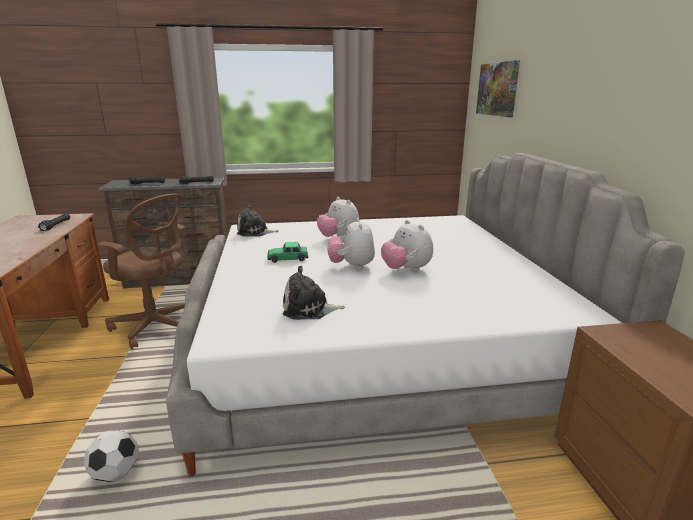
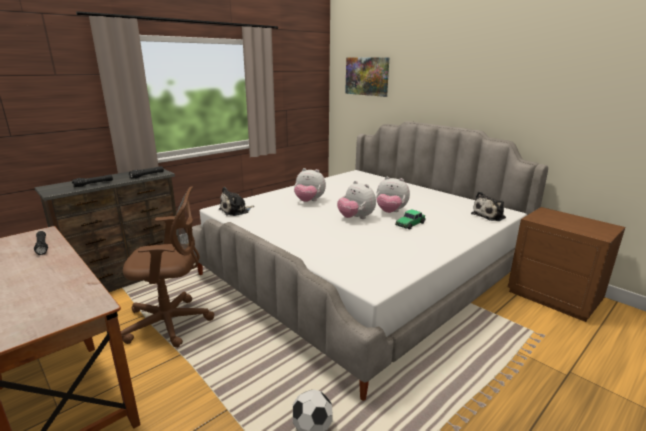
camera: 35 degrees left, 0 degrees up
(287, 258) = (303, 223): toy car -> toy car (410, 224)
(309, 309) = (384, 250): plush toy -> plush toy (490, 216)

